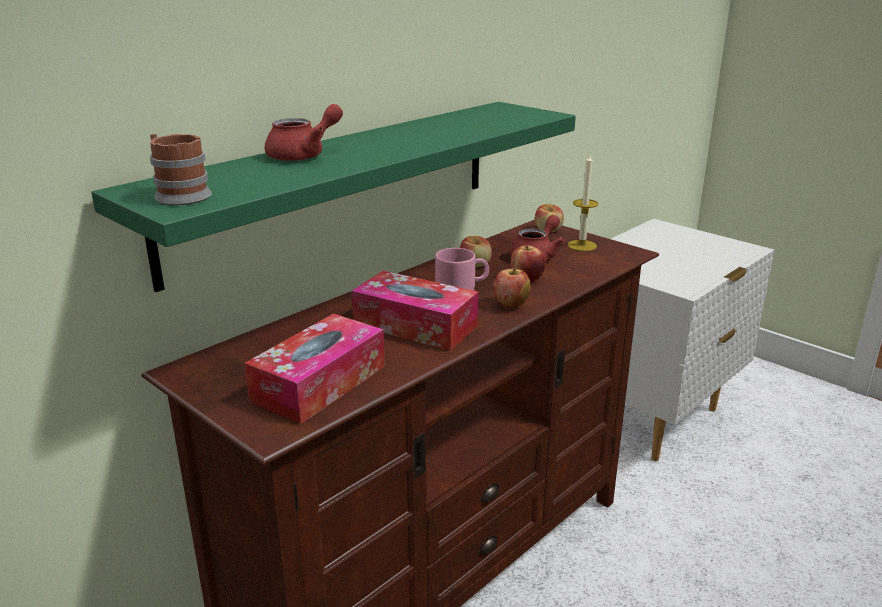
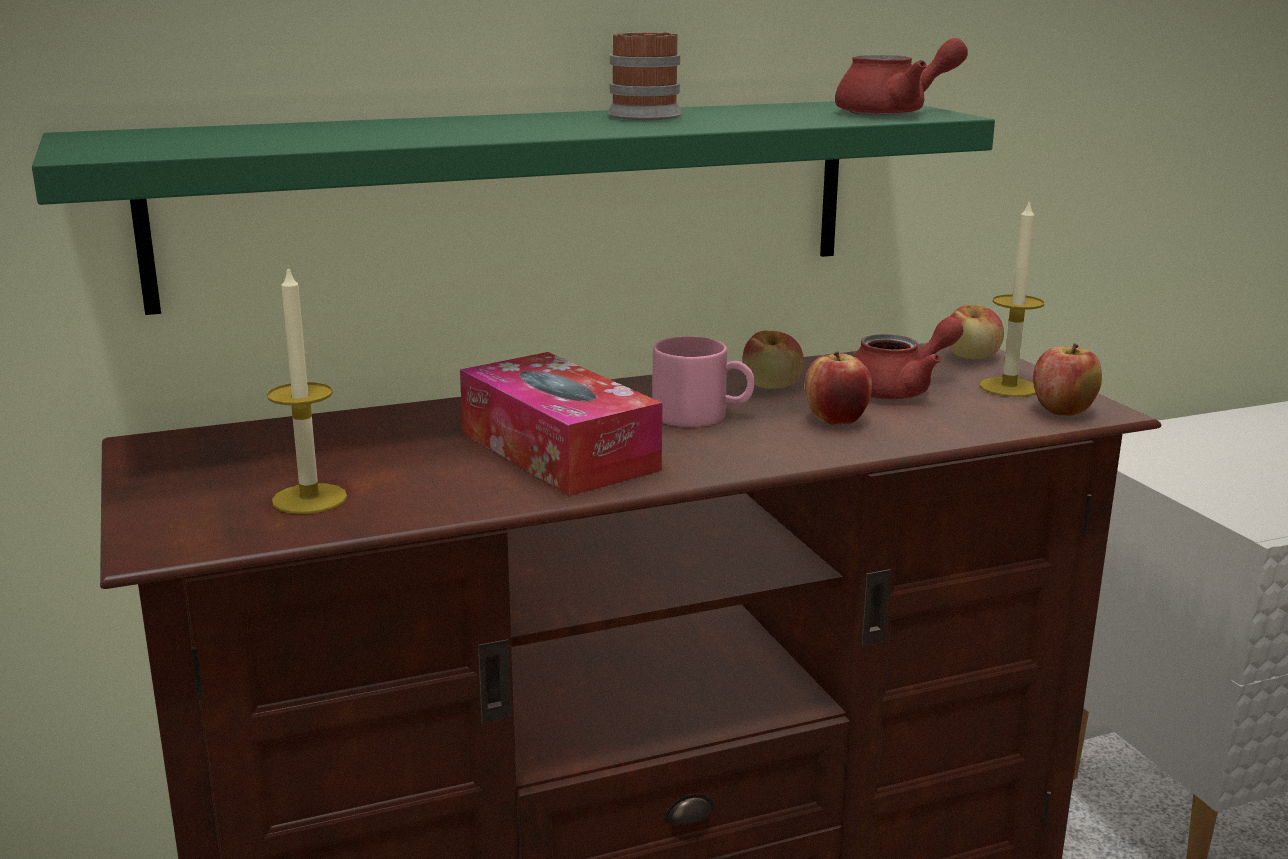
camera: 25 degrees right, 5 degrees down
(178, 195) = (130, 143): mug -> mug (639, 114)
(304, 155) = (409, 124): red teapot -> red teapot (894, 112)
(319, 383) = (309, 499): tissue box -> candle
(510, 305) = (759, 452): apple -> apple (1063, 412)

